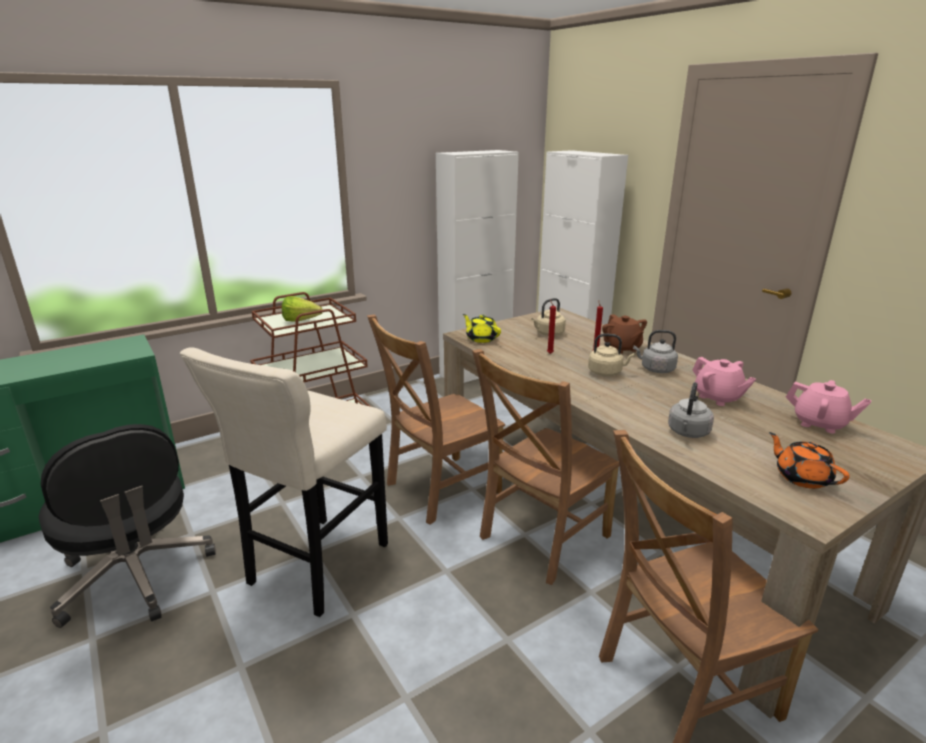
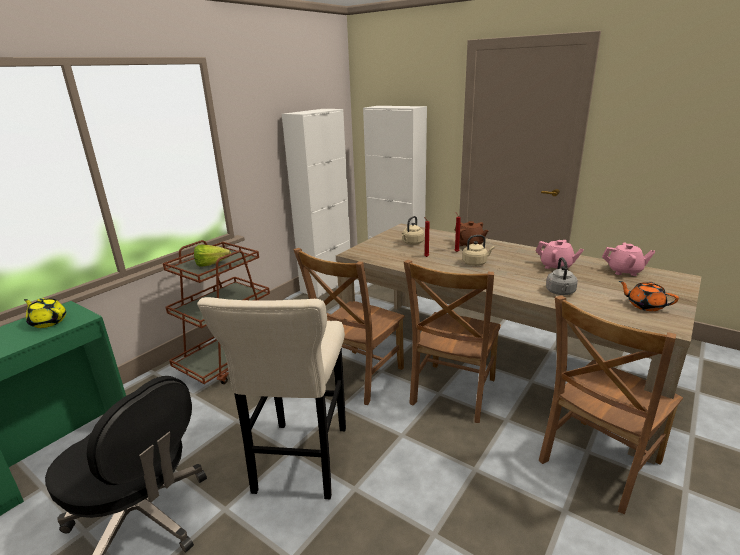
camera: 20 degrees left, 0 degrees up
(481, 338) = (368, 254): yellow teapot -> yellow teapot (48, 322)
(655, 369) = (503, 255): grey kettle -> none

